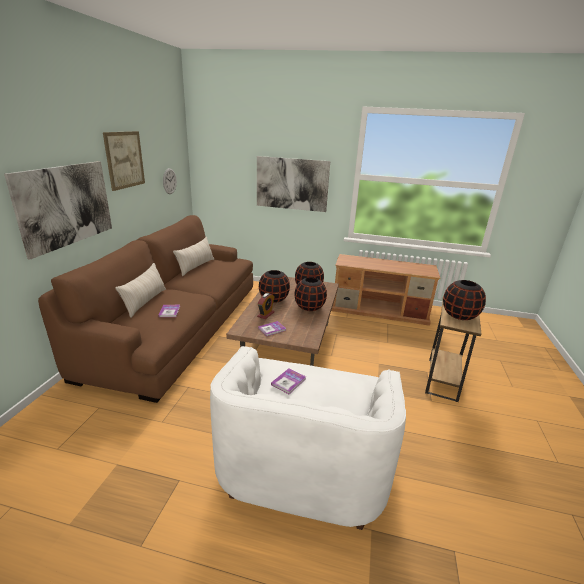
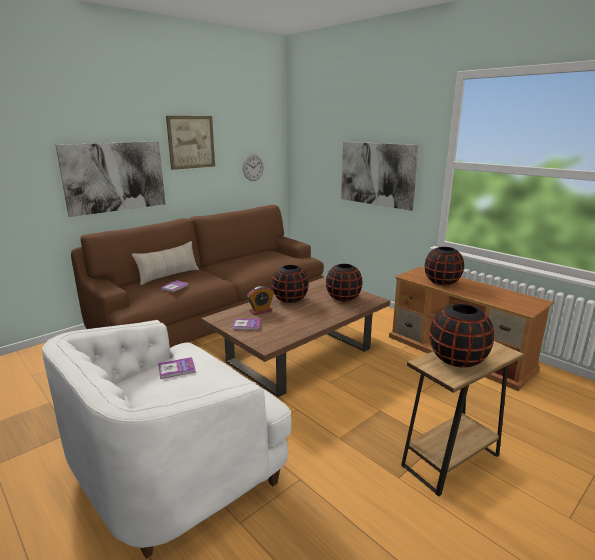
camera: 35 degrees right, 5 degrees down
(196, 266) = (252, 256): beige pillow -> none
(309, 307) = (316, 315): black vase -> black vase (442, 282)

